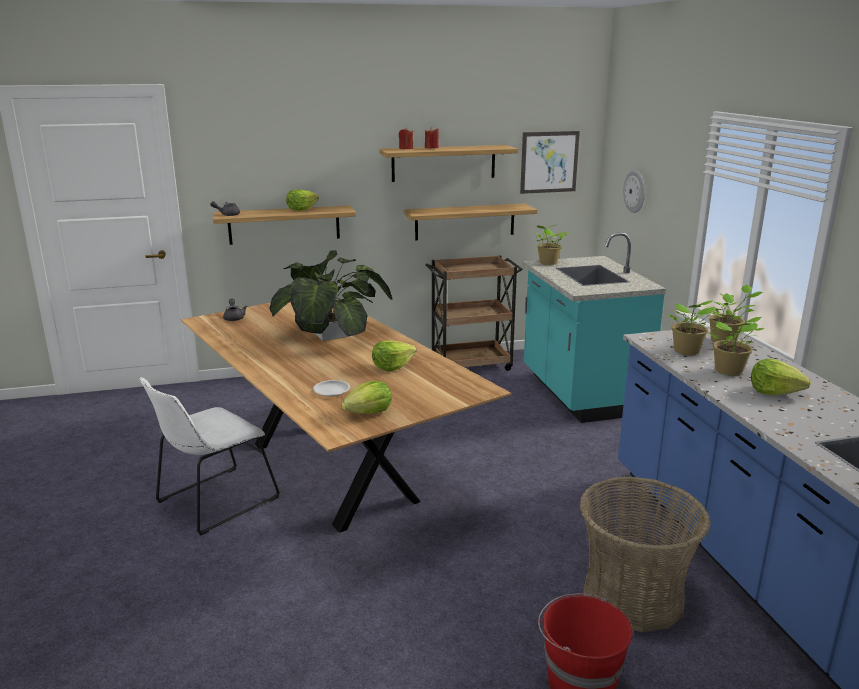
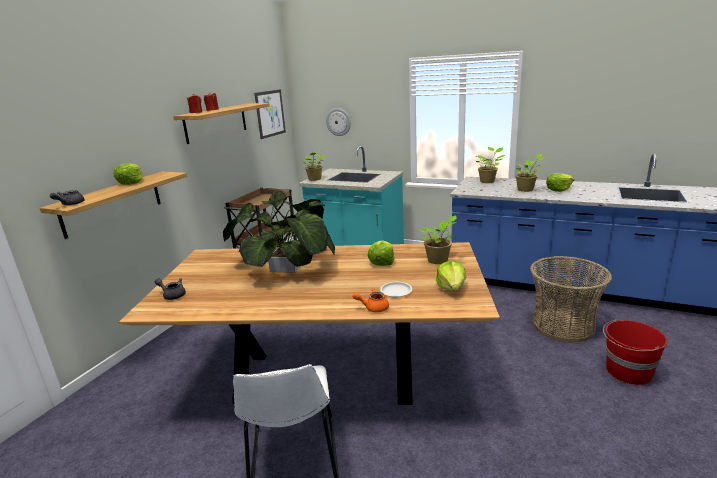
camera: 50 degrees left, 0 degrees up
(288, 390) = (373, 307): none -> orange teapot
(465, 221) = (236, 167): shelf -> none
(686, 351) = (491, 190): potted plant -> potted plant (439, 261)

